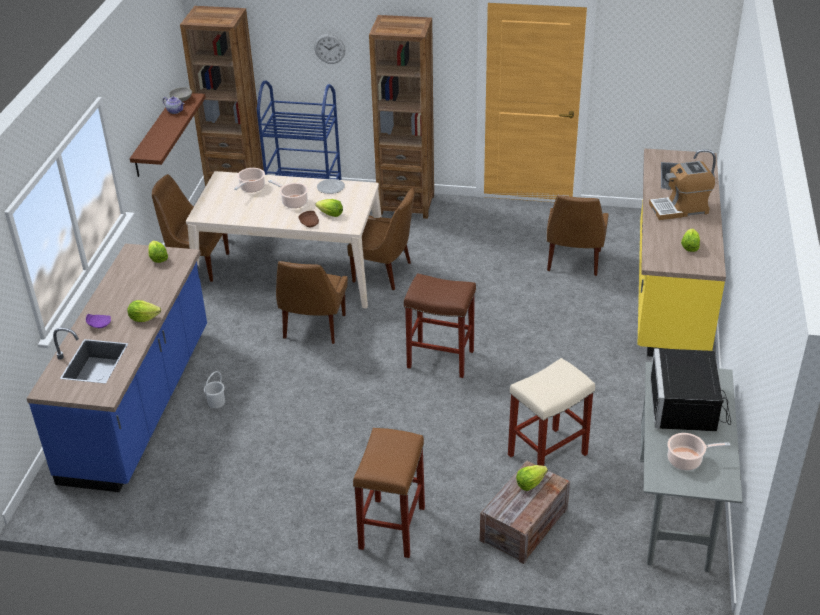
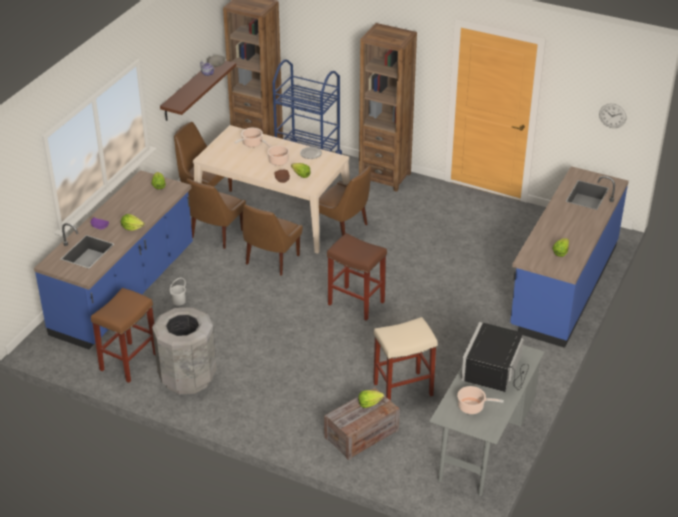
camera: 15 degrees right, 0 degrees up
(268, 501) = (188, 377): none -> grey trash can
(329, 48) = (339, 42): wall clock -> wall clock (612, 115)
(392, 526) = (266, 414): brown stool -> brown stool (129, 361)
(573, 262) = (497, 249): brown chair -> brown chair (216, 235)
(669, 290) = (563, 286): yellow counter -> blue counter
(680, 209) = (570, 221): coffee machine -> none

